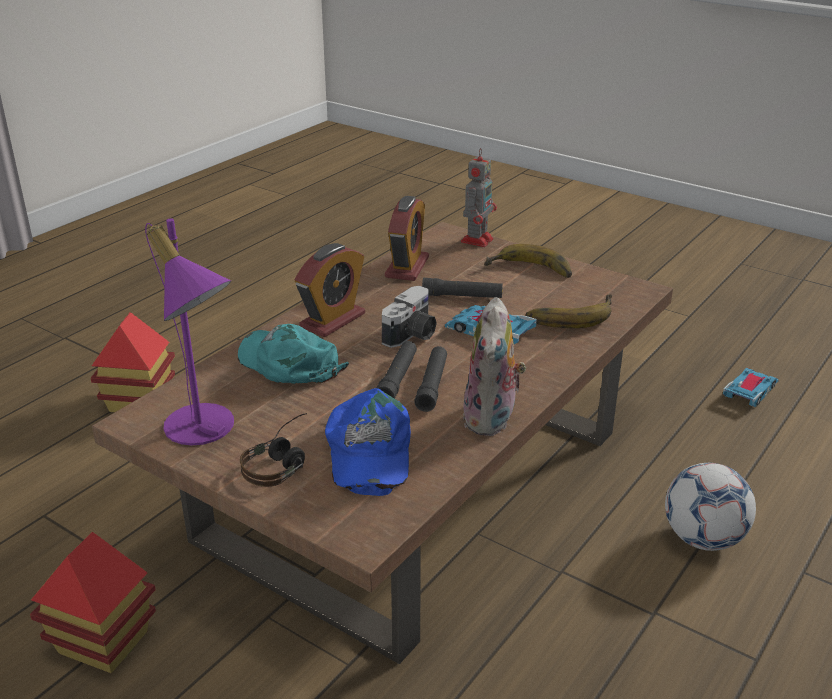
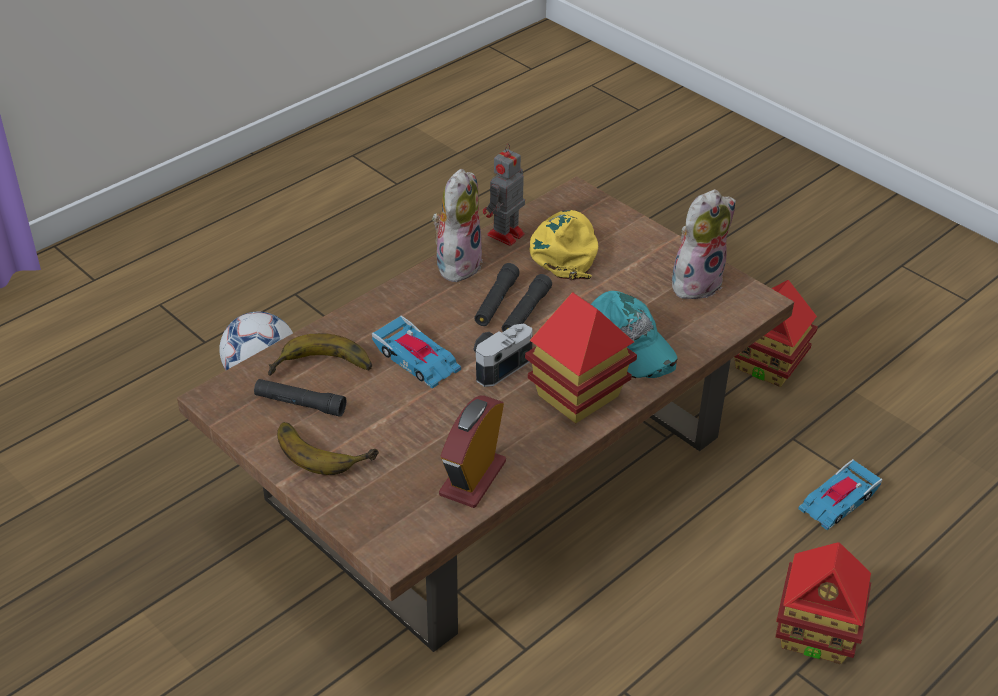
camera: 170 degrees left, 10 degrees up
(205, 431) = (696, 282): purple table lamp -> plush toy
(283, 462) = (631, 249): headphones -> none
(332, 320) = (578, 396): alarm clock -> toy house
(368, 452) = (564, 249): blue cap -> yellow cap
(462, 296) = (424, 414): black flashlight -> black flashlight (300, 404)
(477, 239) = (358, 527): toy robot -> toy robot (504, 235)
(750, 391) = (60, 536): toy car -> toy car (838, 500)

